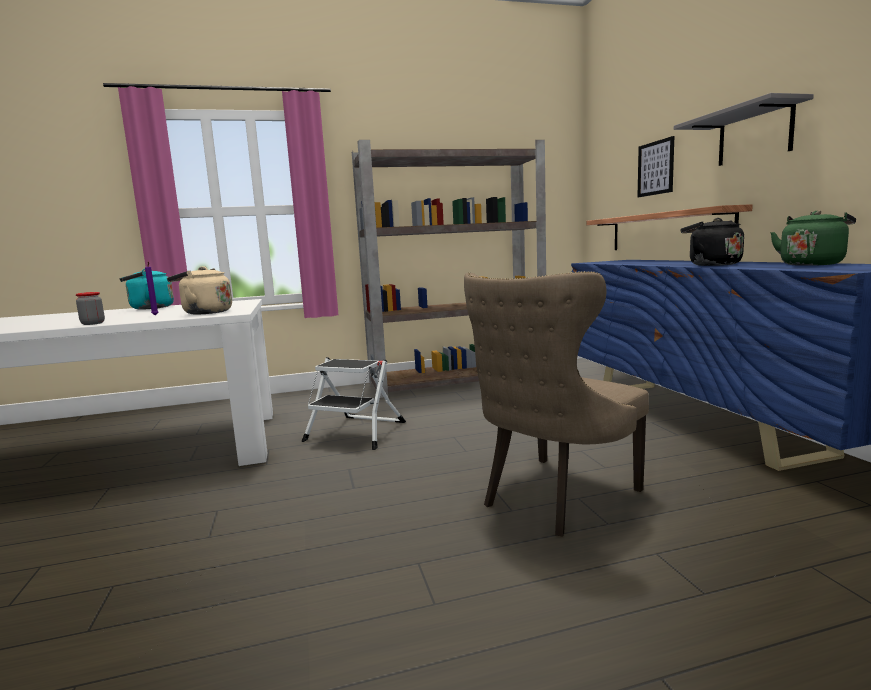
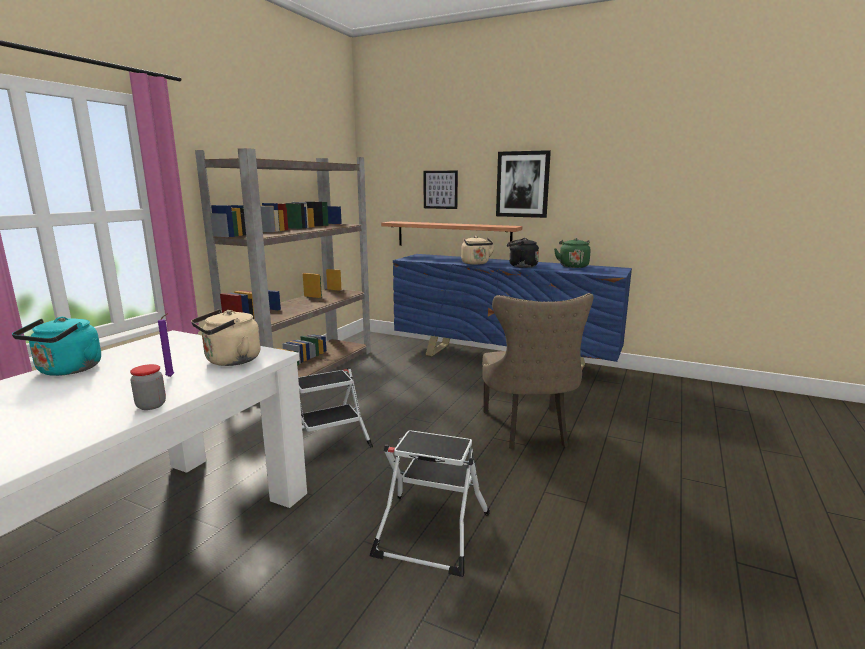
camera: 50 degrees left, 5 degrees up
(262, 531) = (431, 530): none -> step ladder
(656, 264) = (476, 263): none -> beige kettle
(754, 135) = (522, 184): grey shelf -> picture

